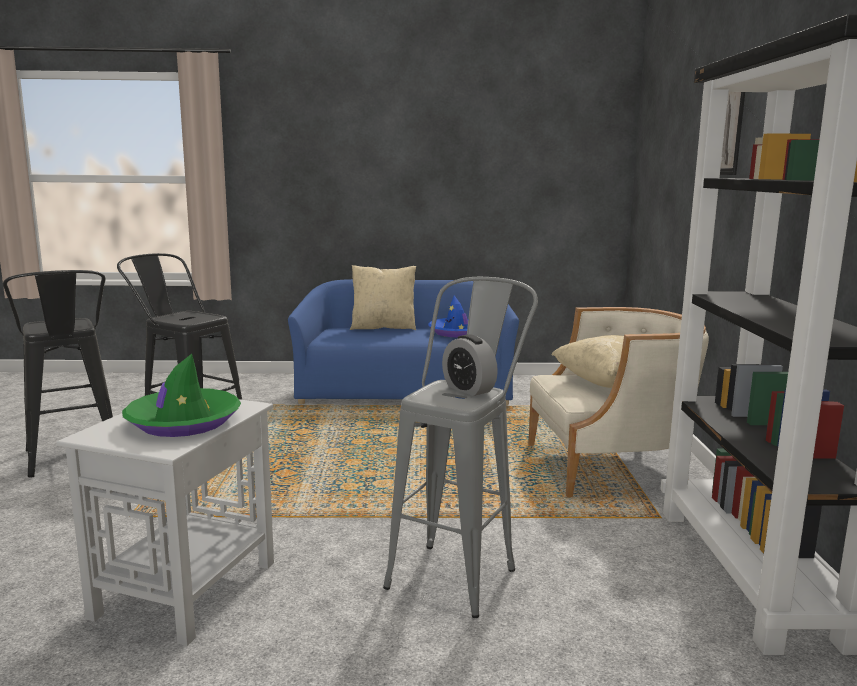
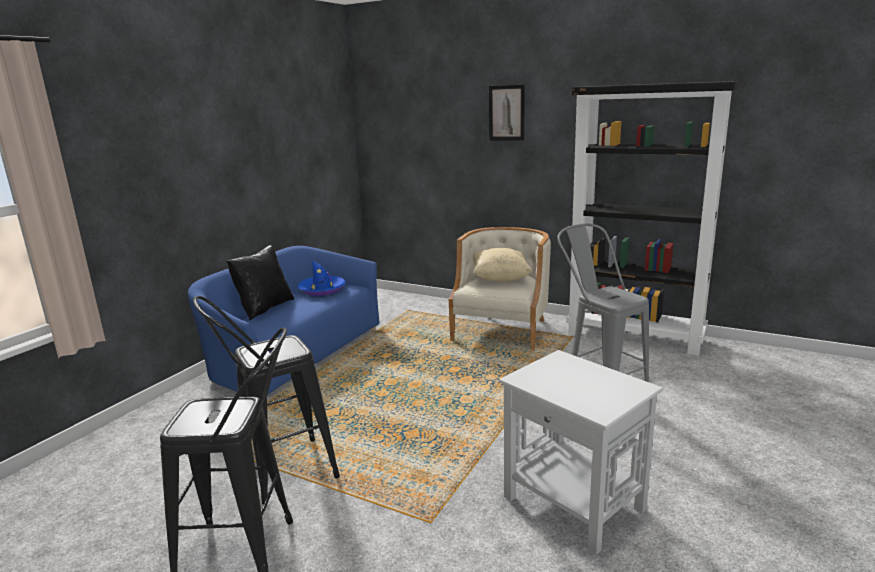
camera: 60 degrees left, 5 degrees up
(183, 422) = (586, 379): green hat -> none
(383, 327) = (264, 308): beige pillow -> black pillow
(468, 389) = (606, 292): alarm clock -> none

